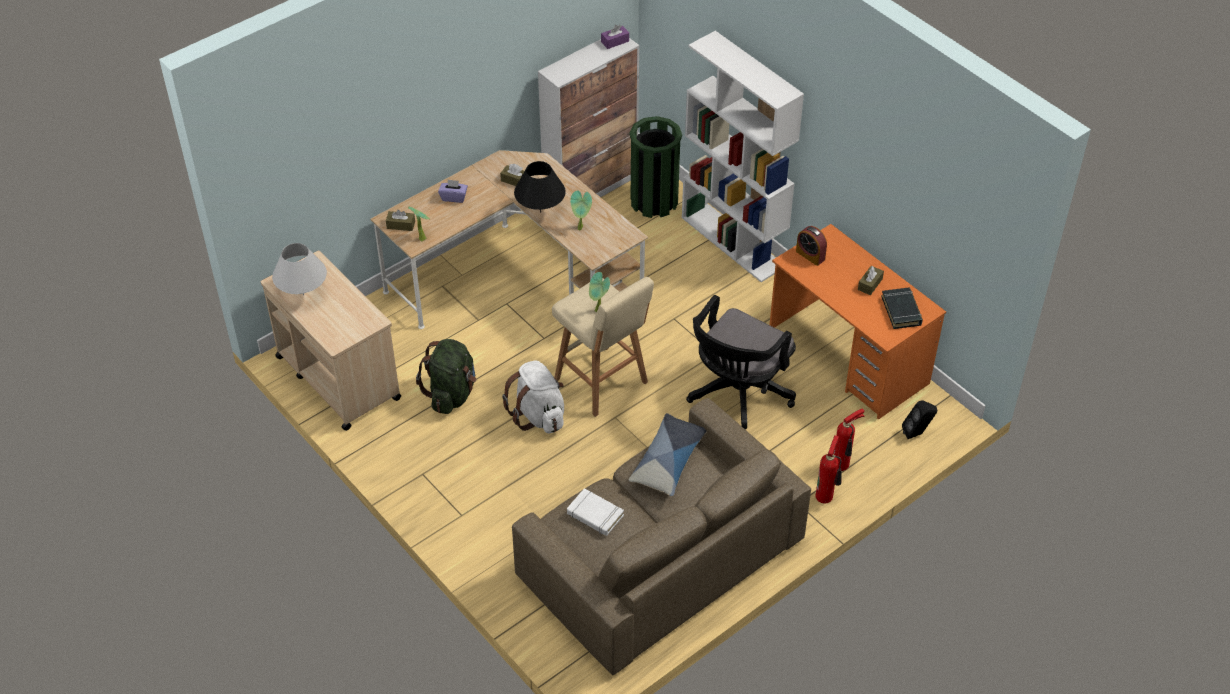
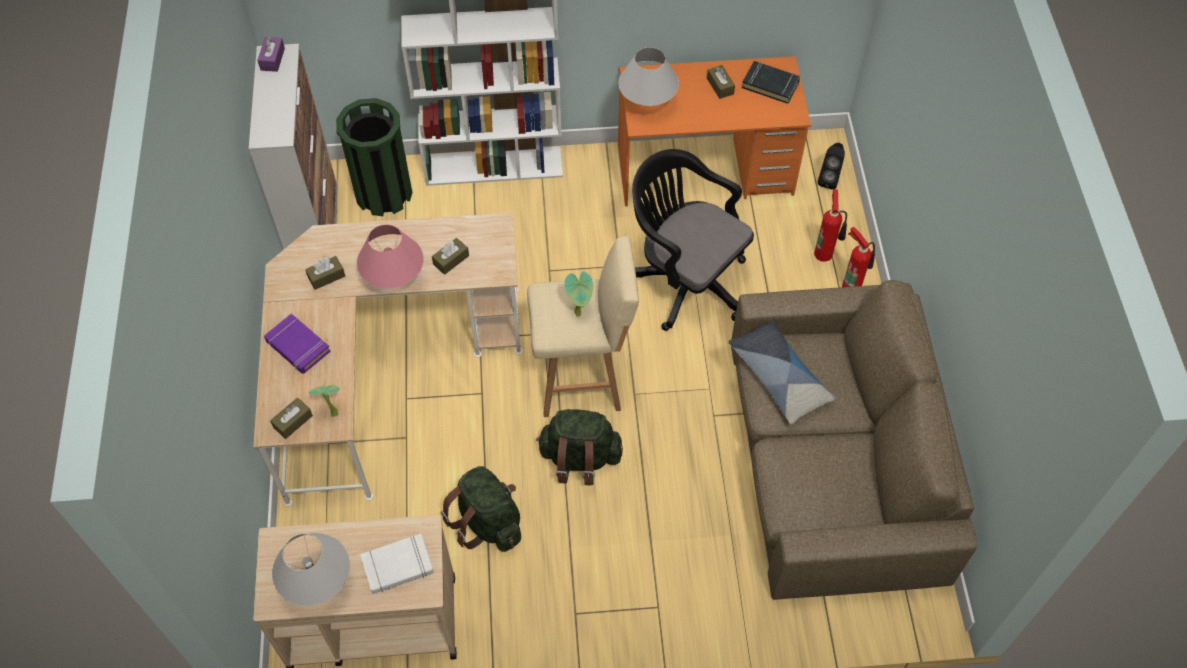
camera: 55 degrees left, 10 degrees up
(453, 197) = (297, 346): purple tissue box -> purple book
(538, 415) = (579, 458): white backpack -> green backpack
(540, 212) = (394, 281): black table lamp -> pink table lamp
(581, 228) = (451, 260): potted plant -> brown tissue box
(595, 515) = (806, 480): white book -> white book (398, 566)
(737, 395) = (684, 280): black office chair -> black office chair turned 150 degrees clockwise
(810, 255) = (647, 105): alarm clock -> white table lamp

